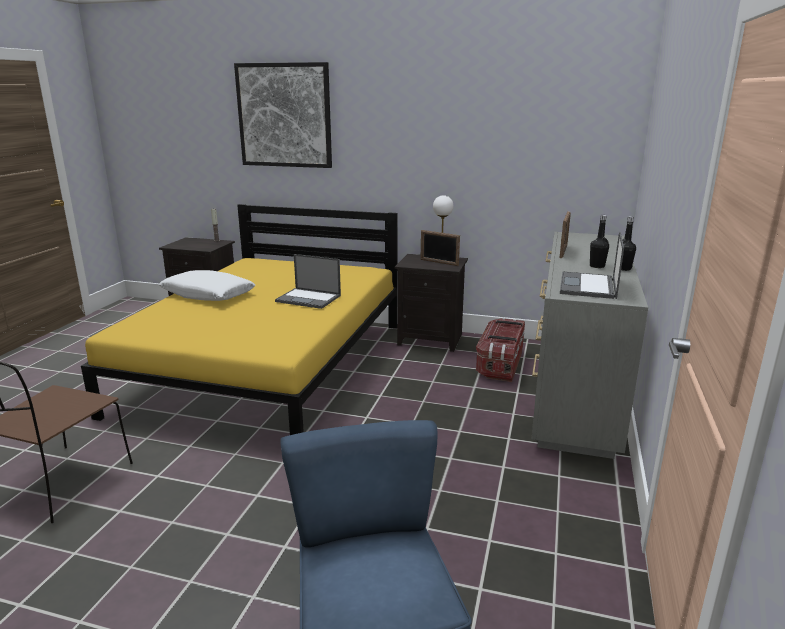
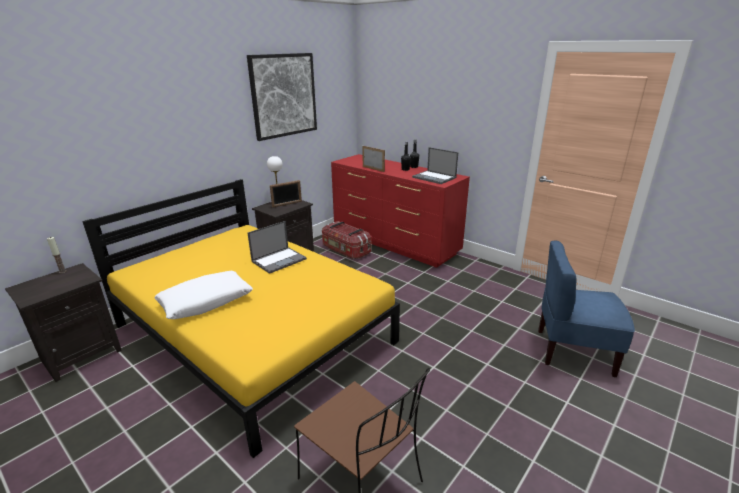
camera: 65 degrees left, 5 degrees up
(284, 115) = (117, 115): picture -> picture (284, 95)
(574, 393) = (394, 243): grey dresser -> red dresser

